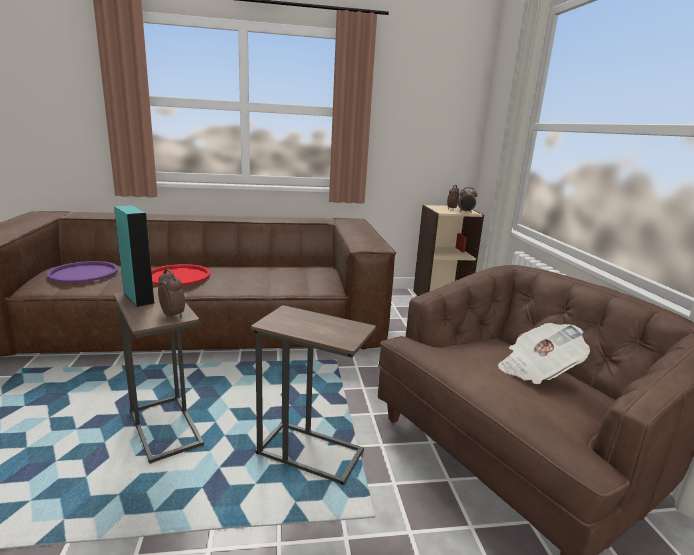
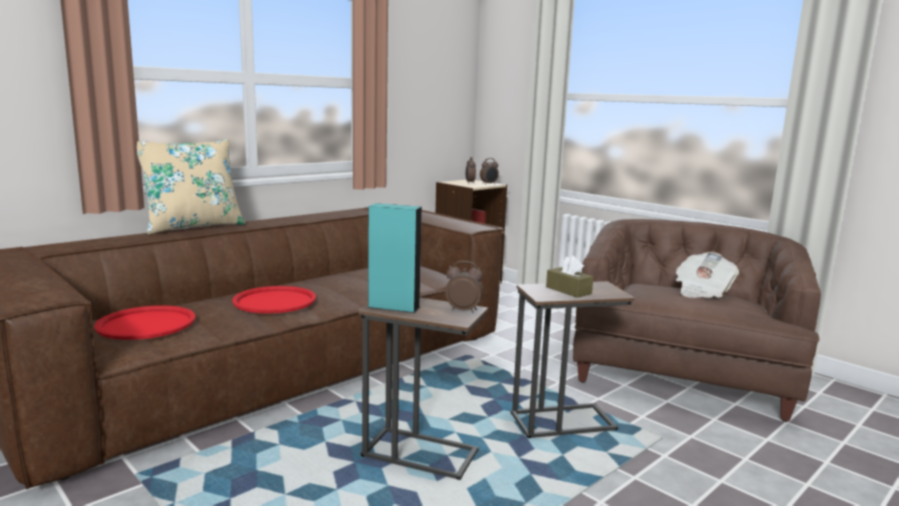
camera: 35 degrees left, 5 degrees down
(83, 273) = (146, 324): purple tray -> red tray
(184, 214) = (193, 226): none -> beige pillow
(308, 324) = (568, 290): none -> brown tissue box

